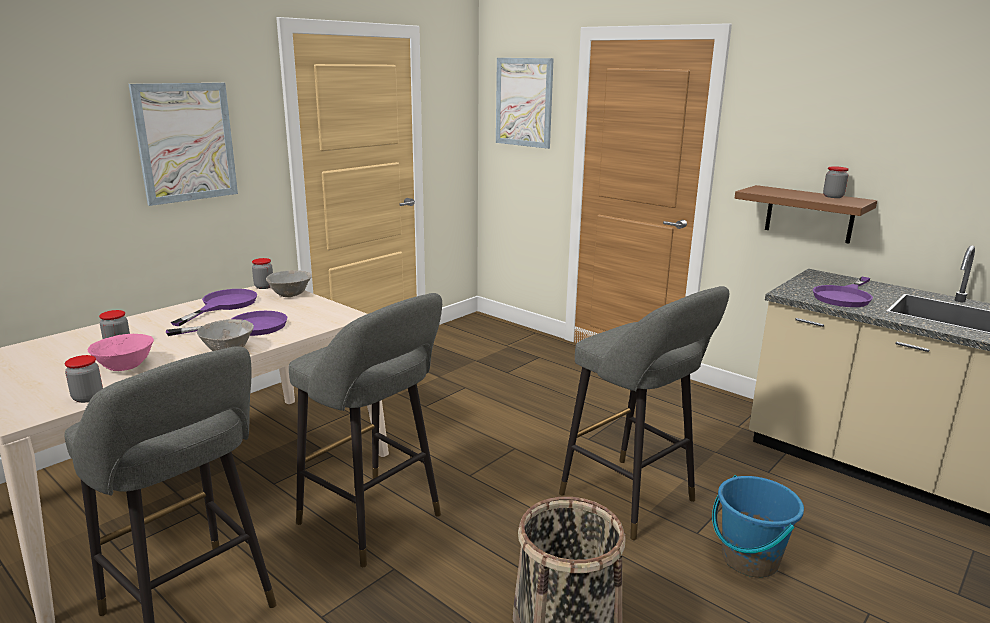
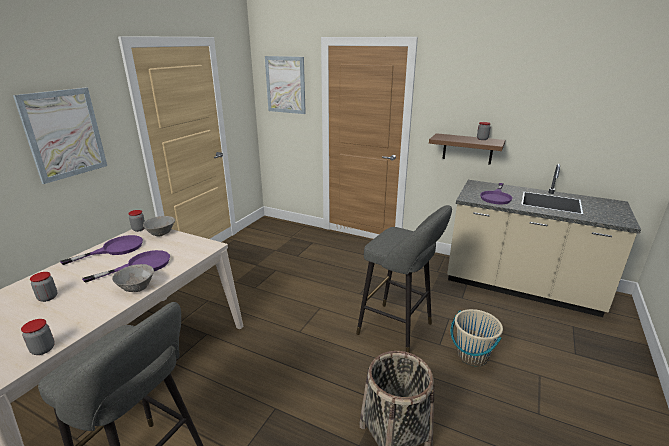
camera: 15 degrees left, 5 degrees up
(124, 367) = (61, 316): pink bowl -> none
(223, 305) = (115, 249): purple frying pan -> purple frying pan turned 45 degrees clockwise
(375, 522) = (252, 377): grey stool -> none
(749, 560) = (472, 355): blue bucket -> beige bucket

